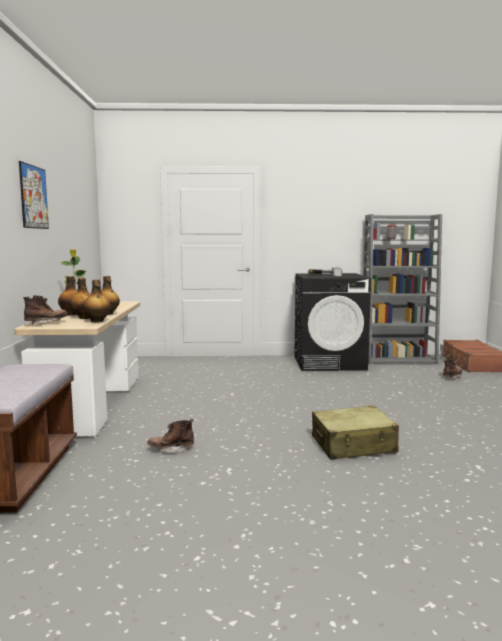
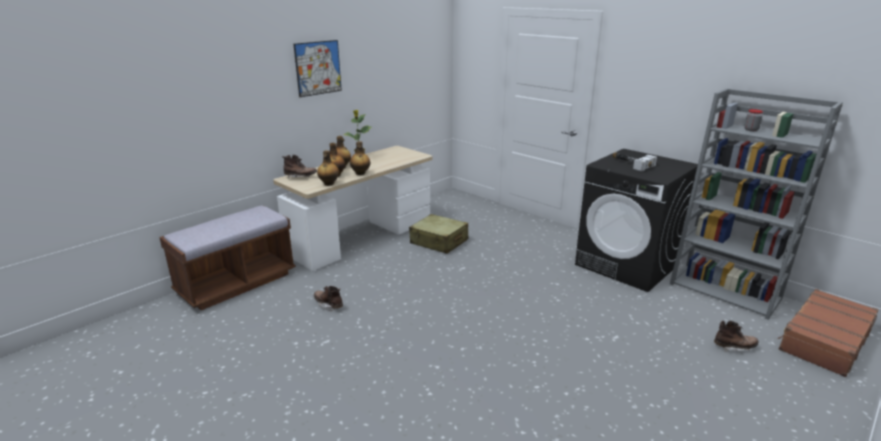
camera: 45 degrees right, 15 degrees up
(353, 445) = (440, 371): beige suitcase -> beige suitcase (439, 242)

